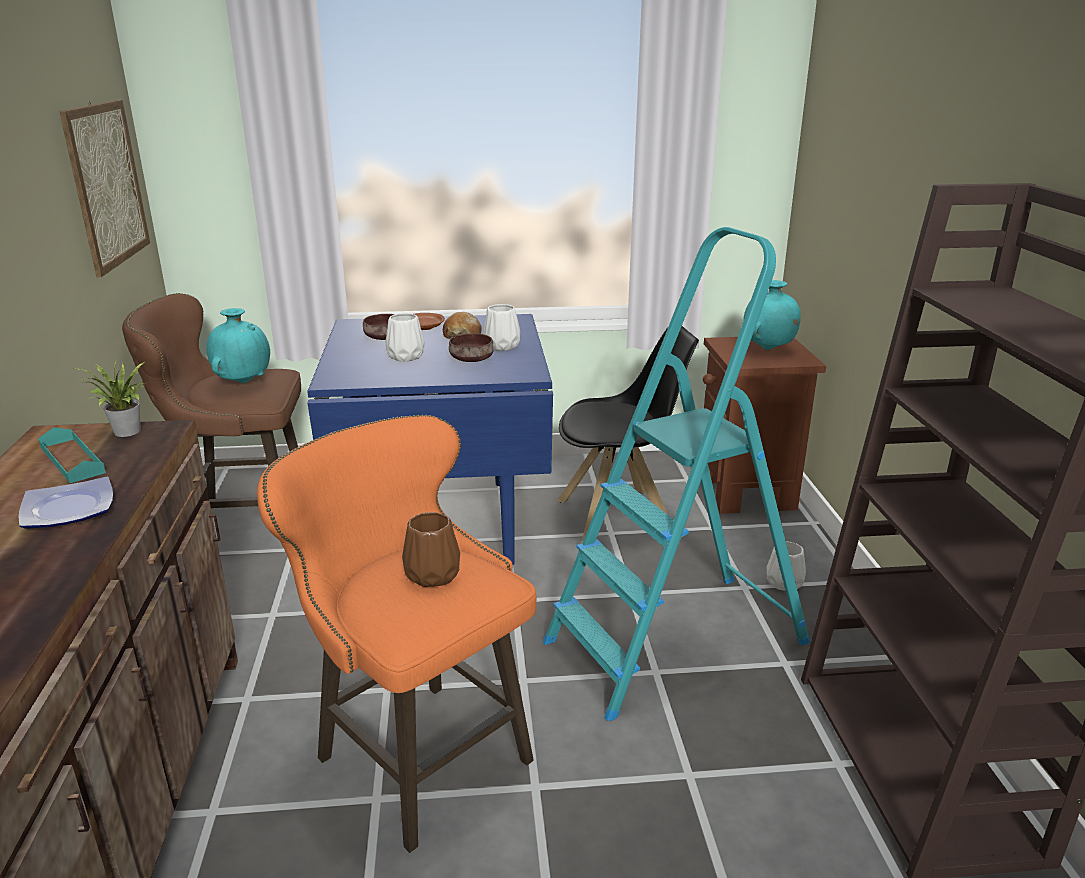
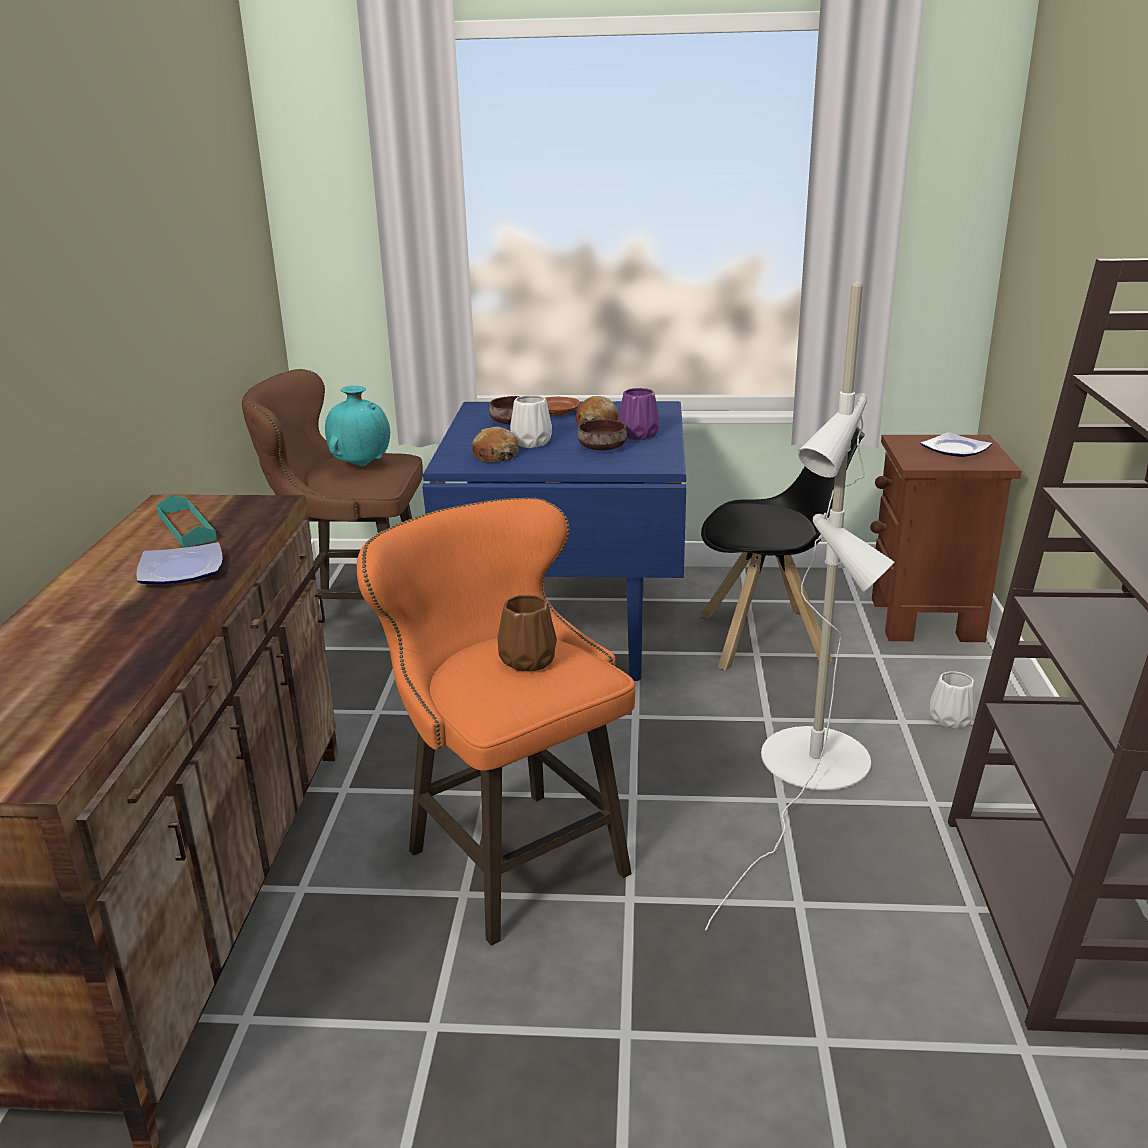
camera: 10 degrees right, 0 degrees up
(106, 182) = (233, 251): picture -> none
(126, 433) = (239, 505): potted plant -> none
(374, 370) = (495, 455): none -> bread
(501, 346) = (637, 435): white vase -> purple vase
(674, 642) = (808, 772): turquoise step ladder -> white floor lamp
(768, 349) = (955, 450): turquoise vase -> plate

